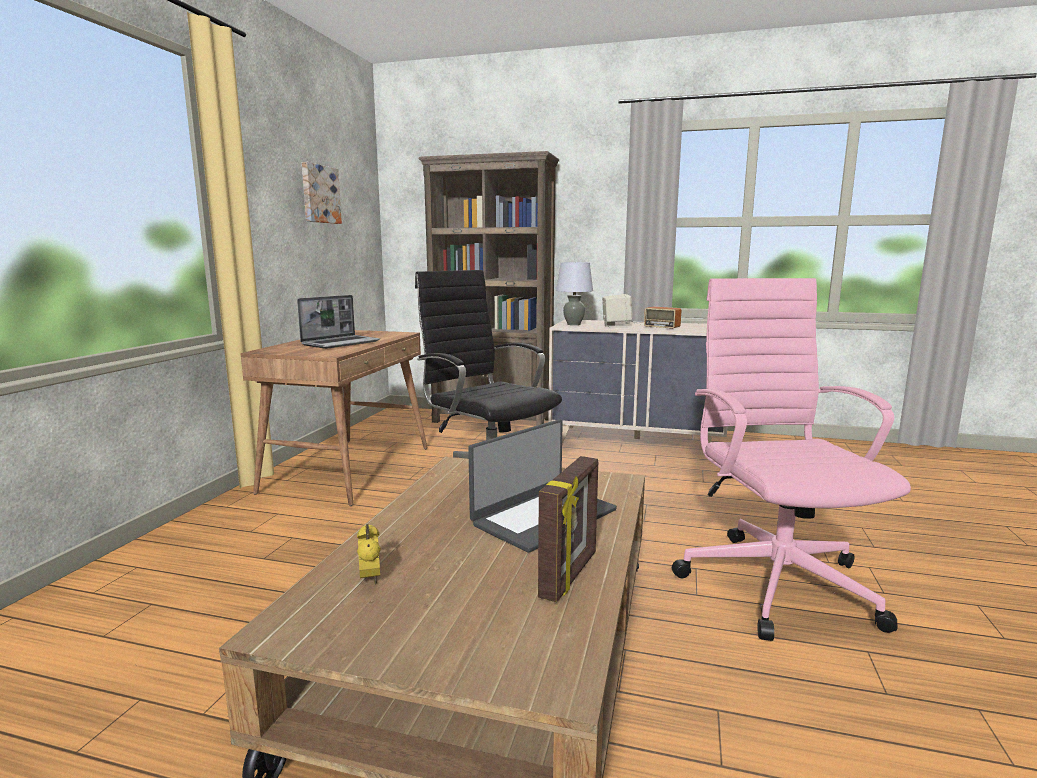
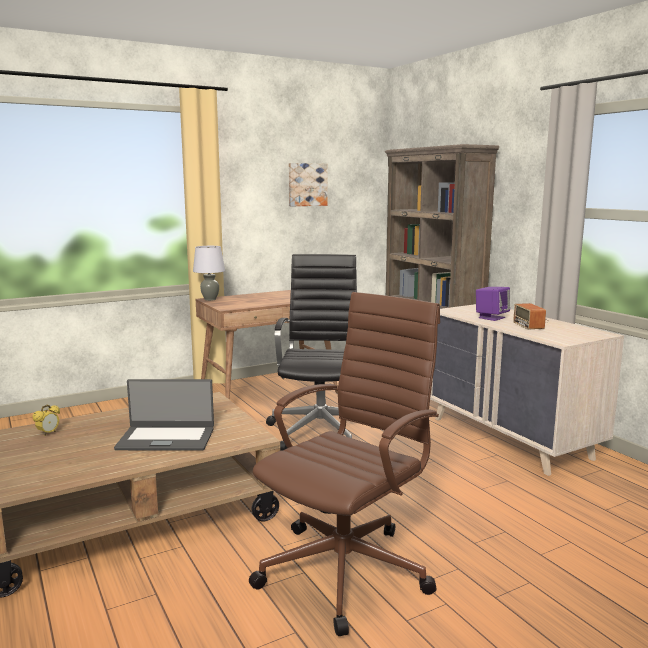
camera: 45 degrees right, 0 degrees up
(341, 343) = (261, 300): laptop -> none
(570, 575) = (100, 466): picture frame -> none
(573, 324) = (463, 309): grey table lamp -> grey table lamp (210, 299)
(616, 326) = (491, 317): beige speaker -> purple speaker
(775, 581) = (348, 569): pink office chair -> brown office chair

